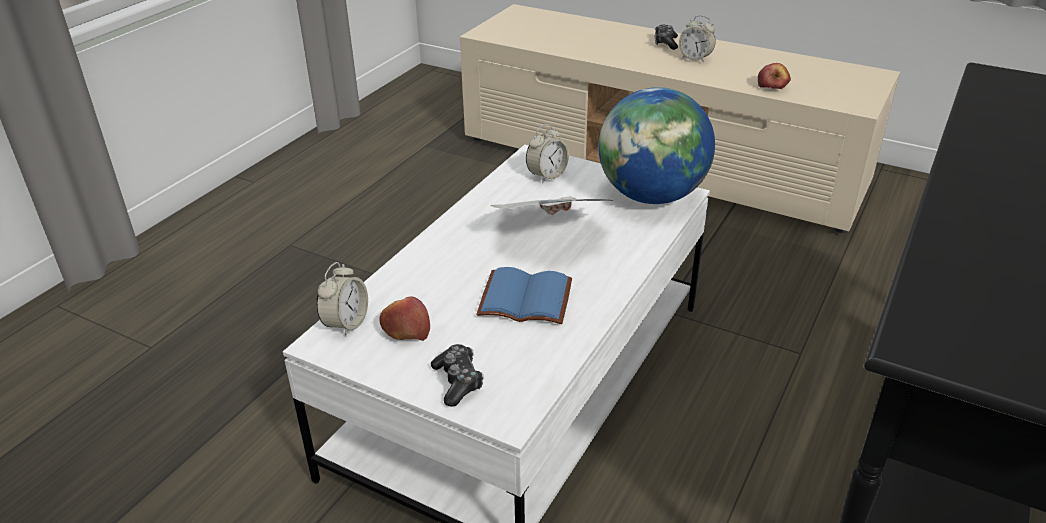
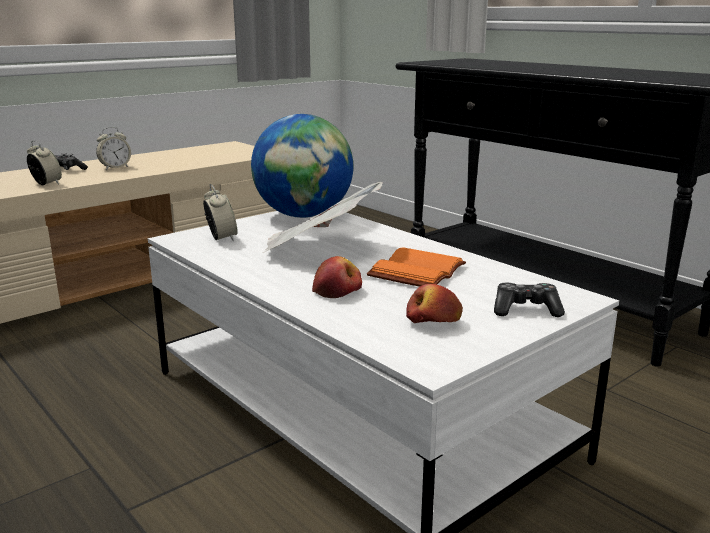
camera: 70 degrees left, 15 degrees down
(346, 323) = (402, 349): alarm clock -> alarm clock (46, 184)
(527, 297) = (415, 271): blue book -> orange book
(772, 86) = (202, 161): apple -> apple (337, 291)

